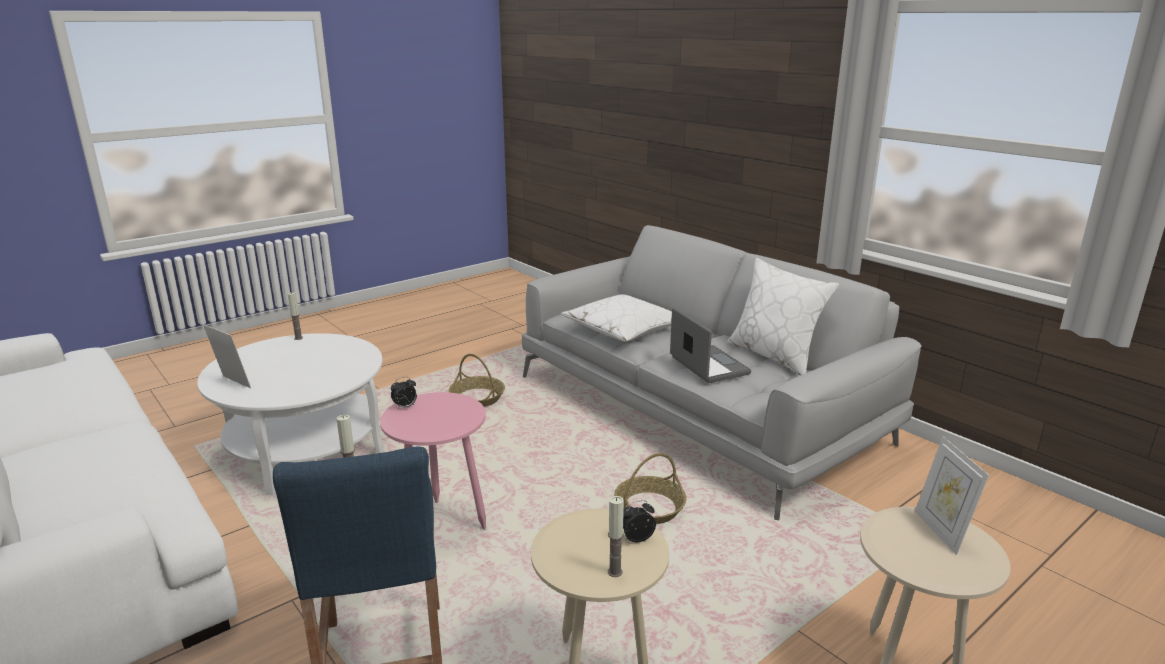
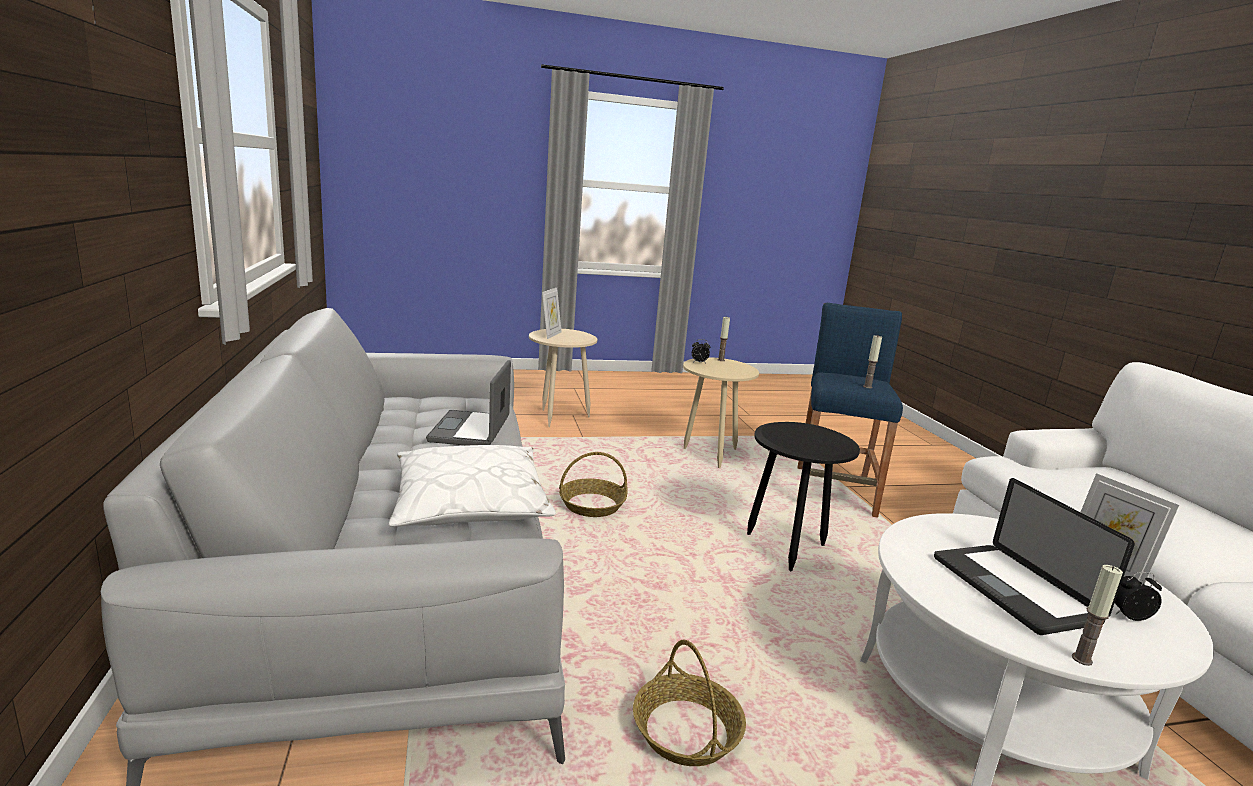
camera: 155 degrees left, 5 degrees down
(308, 358) = (1013, 589): none -> laptop
(405, 407) = (835, 448): alarm clock -> alarm clock (1129, 616)
(442, 523) = (786, 553): pink side table -> black side table
(775, 355) = (381, 420): white pillow -> none

